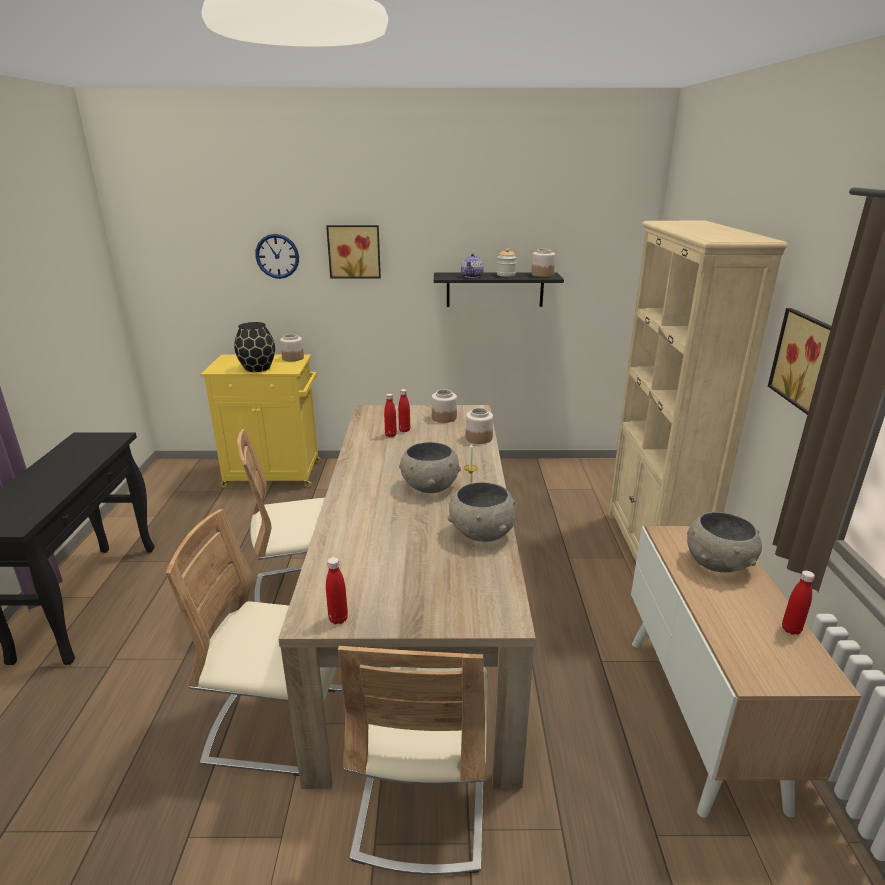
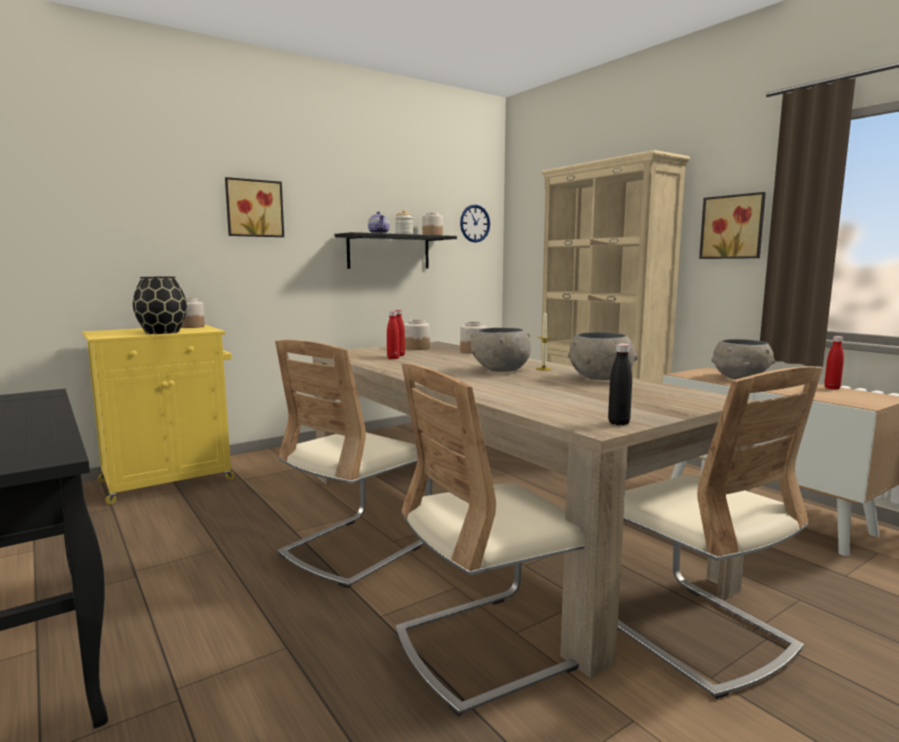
camera: 35 degrees left, 15 degrees down
(277, 256) = (163, 209): wall clock -> wall clock (475, 223)
(338, 619) = (618, 423): red bottle -> black bottle

